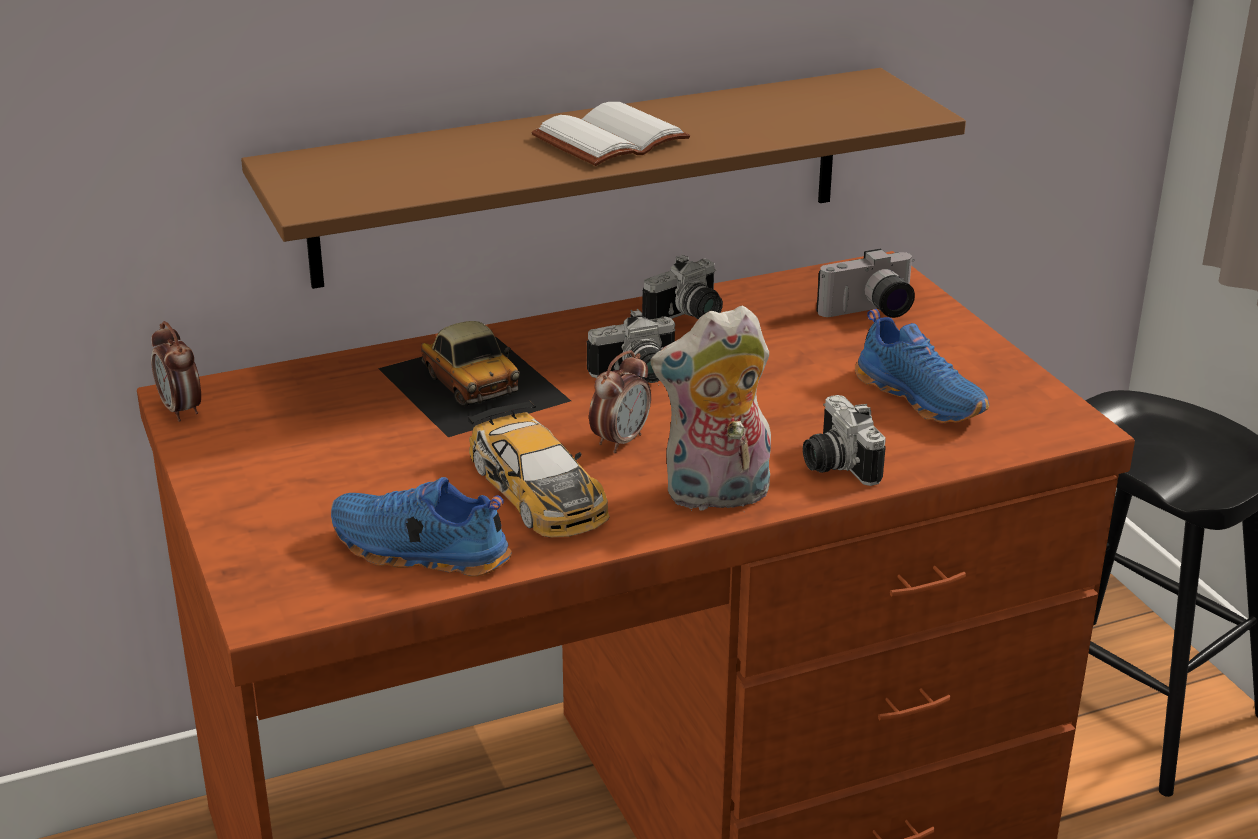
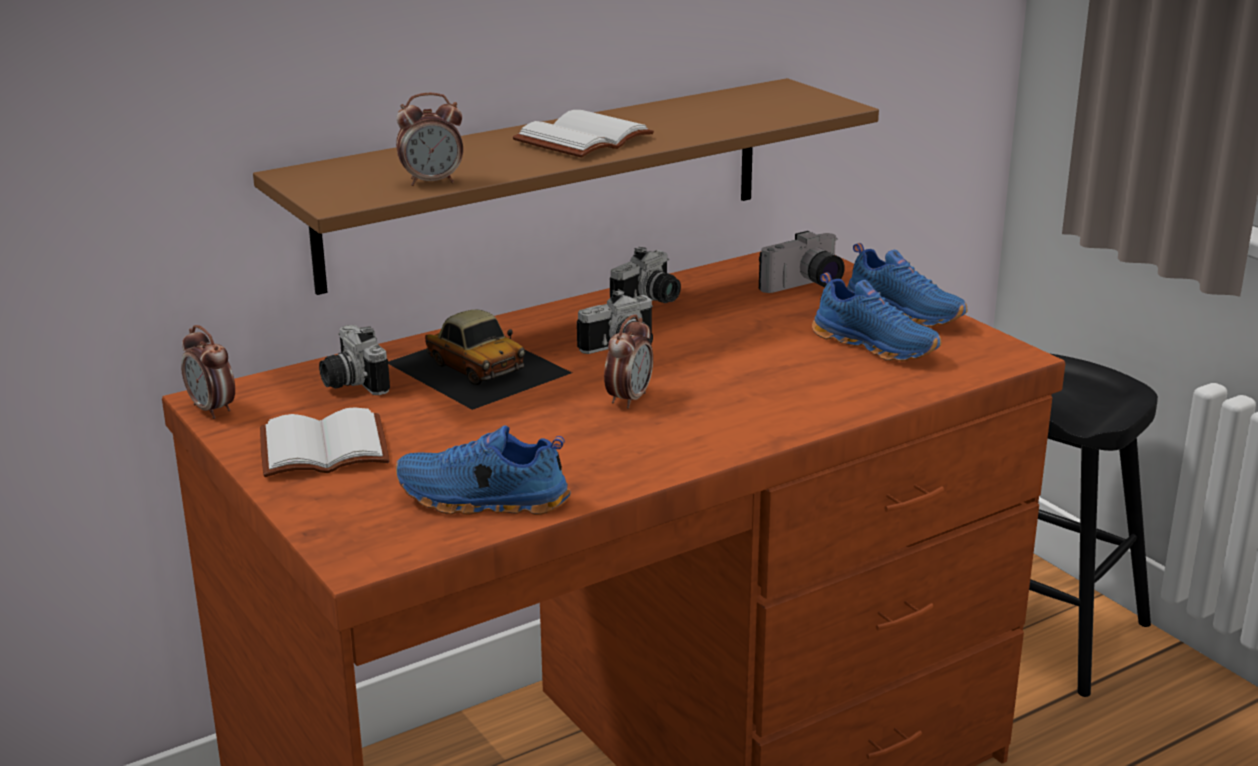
camera: 10 degrees left, 5 degrees down
(275, 472) = (322, 451): none -> white book
(422, 186) = (432, 182): none -> alarm clock
(538, 490) = (571, 442): toy car -> none
(716, 496) = (731, 433): plush toy -> none
(834, 465) = (823, 401): camera -> camera (350, 383)
(972, 358) = (906, 313): none -> blue shoe

